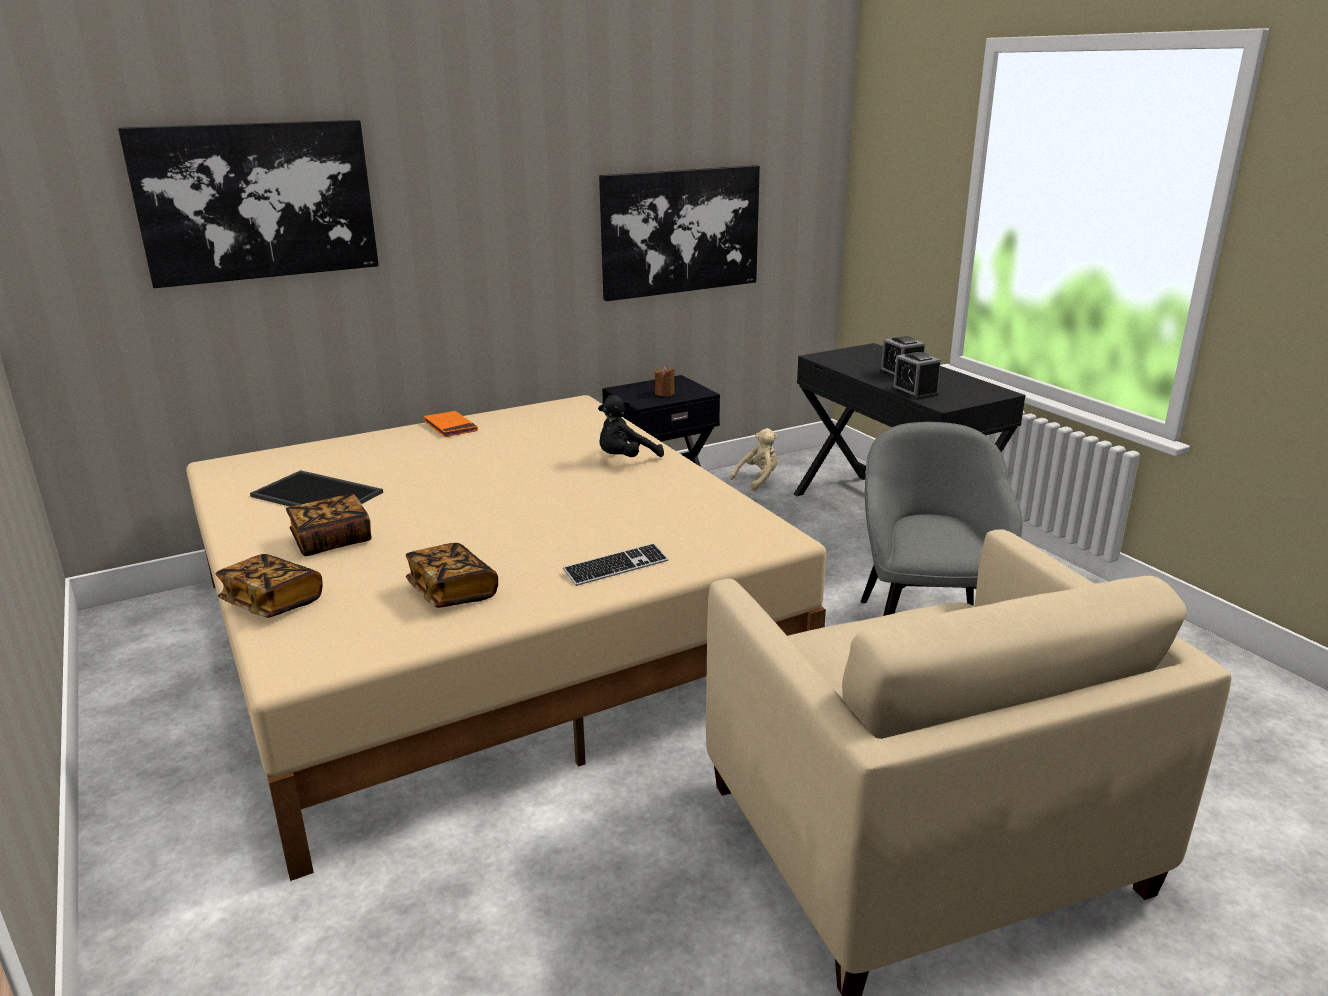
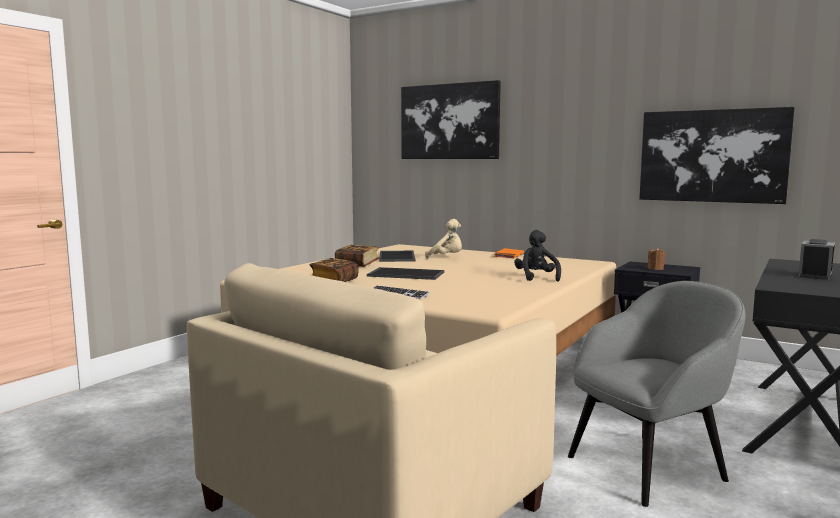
camera: 60 degrees right, 15 degrees down
(272, 603) = (295, 269): book -> none
(478, 526) = (405, 274): none -> tray
(626, 459) = (536, 278): black plush toy -> black plush toy turned 60 degrees clockwise
(758, 480) = (752, 372): beige plush toy -> beige plush toy (447, 257)
(914, 392) = (781, 281): alarm clock -> none

